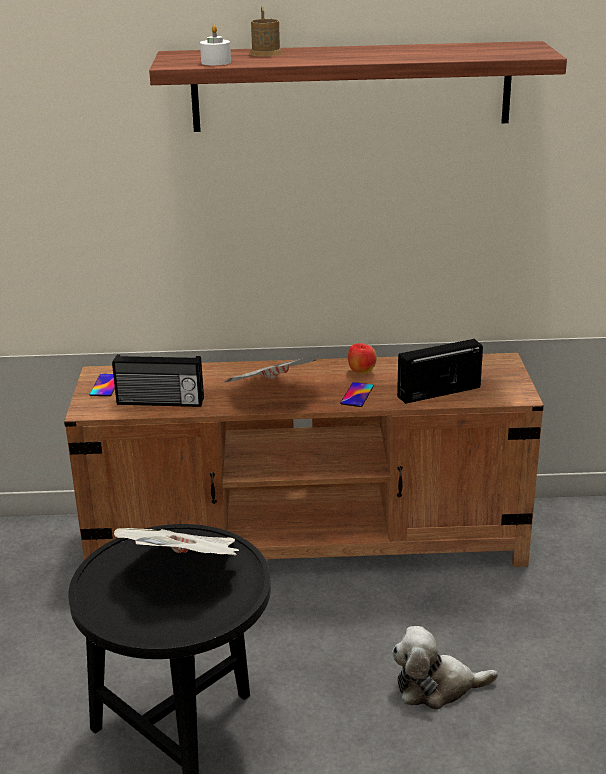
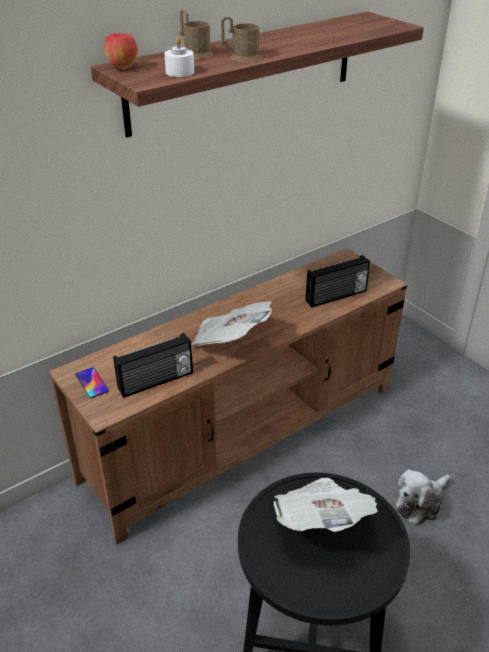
camera: 35 degrees left, 10 degrees up
(298, 59) = (241, 57): none -> brown mug
(357, 395) = (290, 319): phone -> none
(361, 372) = (270, 298): apple -> apple (123, 68)
(438, 391) = (336, 296): radio -> radio turned 150 degrees counterclockwise

